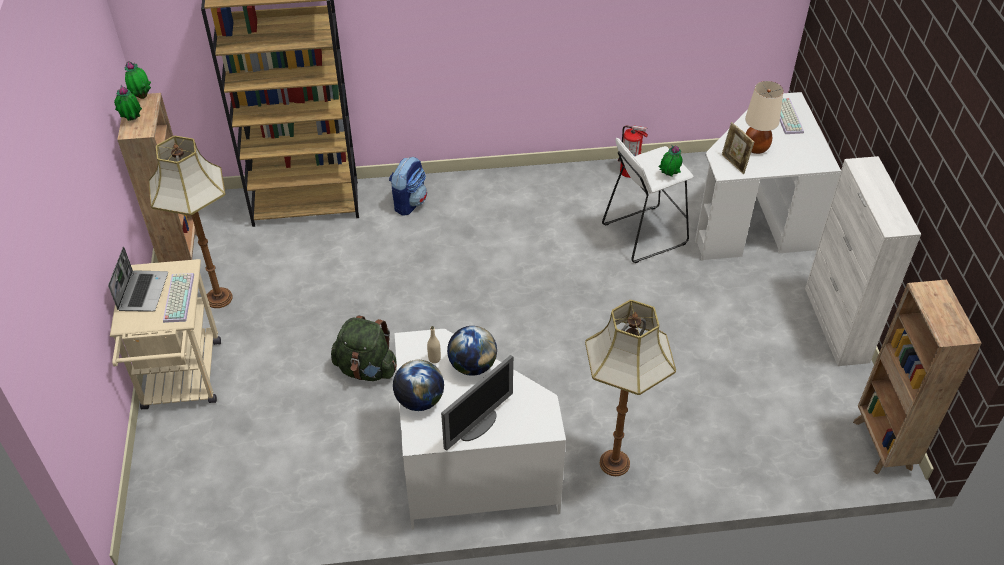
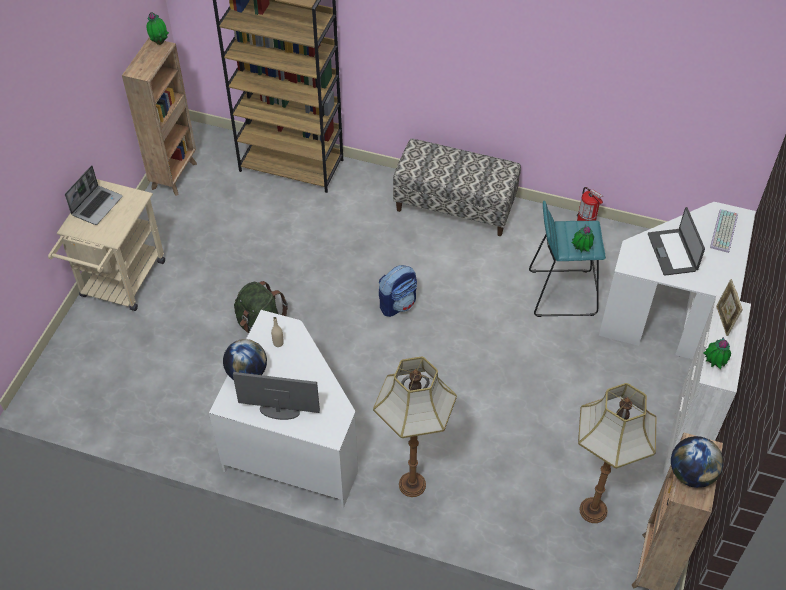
camera: 25 degrees right, 5 degrees up
(132, 121) = (141, 62): potted plant -> potted plant (713, 365)
(177, 297) = (119, 219): keyboard -> none
(217, 298) = (181, 224): floor lamp -> floor lamp (592, 510)
(409, 203) = (375, 193): backpack -> backpack (398, 304)
(472, 366) = (304, 360): globe -> globe (691, 474)
(478, 425) = (279, 411): monitor -> monitor turned 150 degrees counterclockwise
(495, 190) = (455, 206): none -> bench
(643, 234) = (561, 292): white stool -> turquoise stool
(734, 164) = (641, 260): picture frame -> picture frame (723, 321)
(756, 148) = (673, 252): beige table lamp -> laptop

